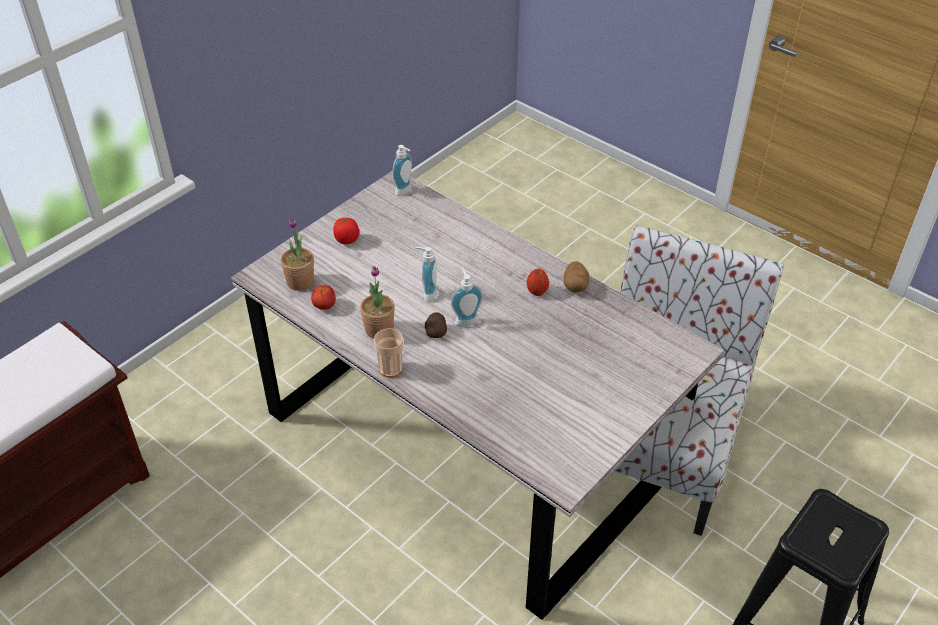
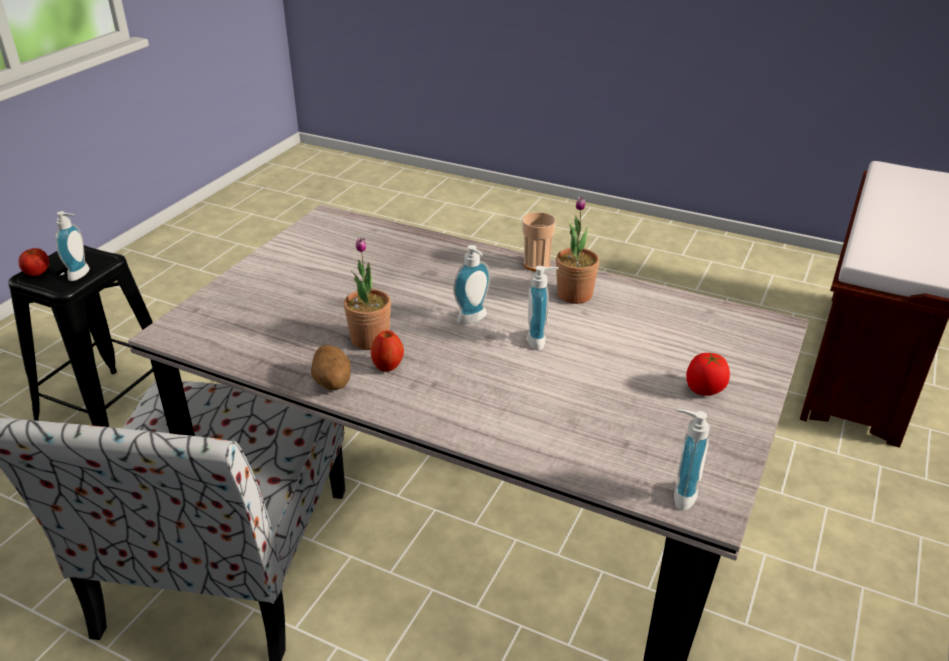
camera: 165 degrees right, 10 degrees down
(300, 282) = (715, 327): potted plant -> potted plant (370, 339)
(324, 306) = (659, 307): tomato -> tomato (37, 273)
(436, 332) = (505, 302): potato -> none
(814, 518) = (82, 274): none -> soap dispenser

